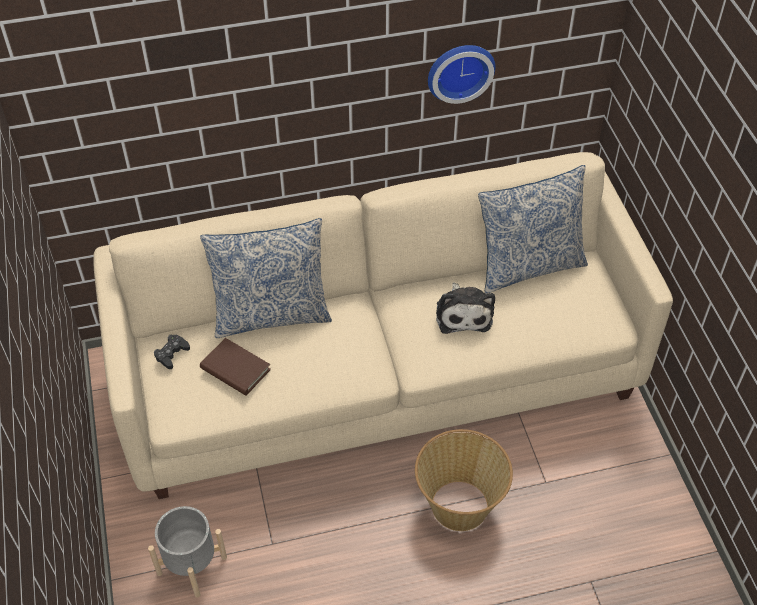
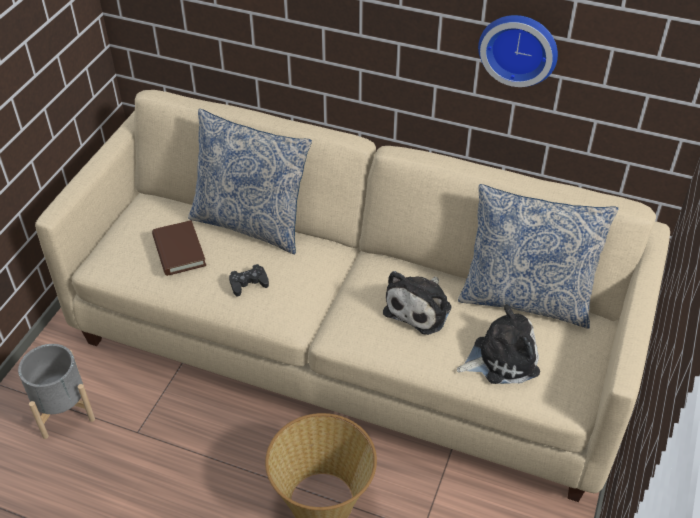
camera: 35 degrees right, 5 degrees down
(172, 354) = (145, 214): black game controller -> black game controller (248, 283)
(549, 320) = (501, 358): none -> plush toy

